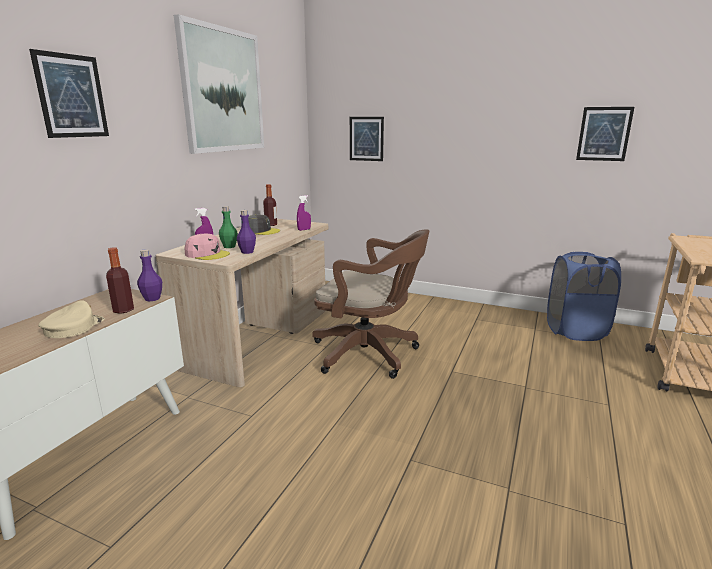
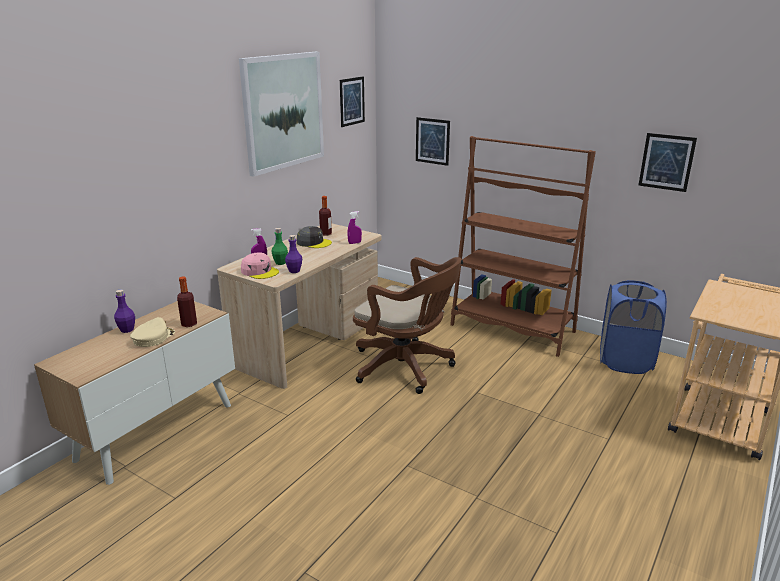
camera: 10 degrees right, 5 degrees up
(71, 96) = (155, 150): picture -> picture (352, 101)
(152, 298) = (211, 314): purple bottle -> purple bottle (127, 330)
(457, 312) = (512, 329): none -> brown bookcase

